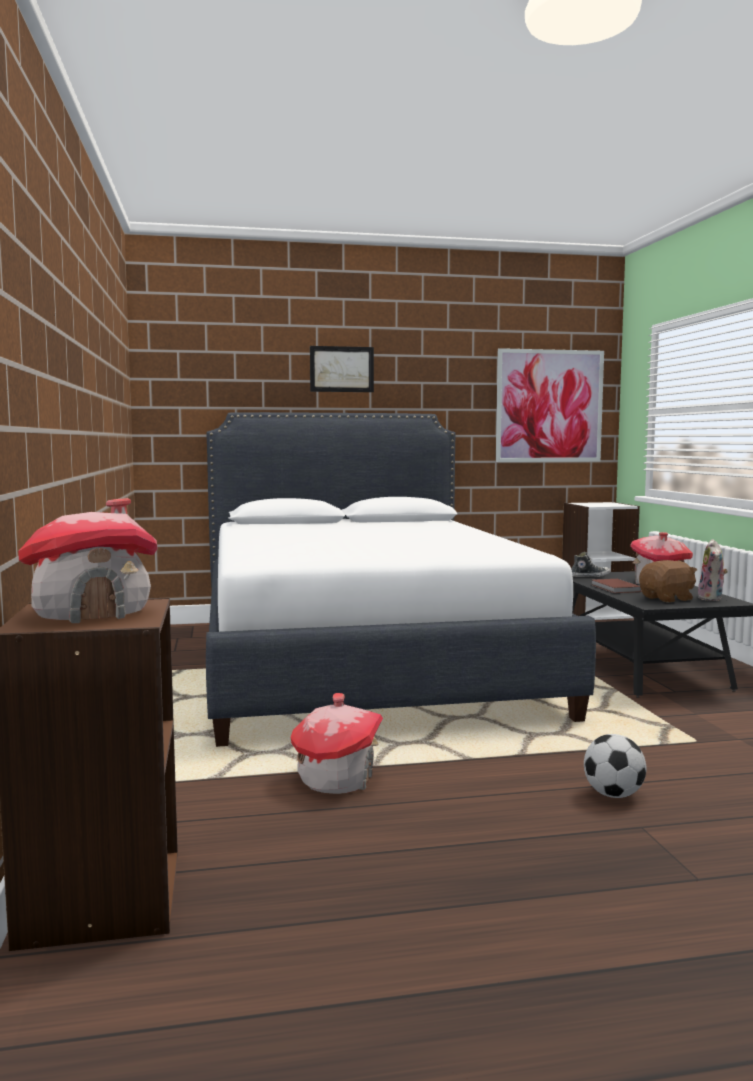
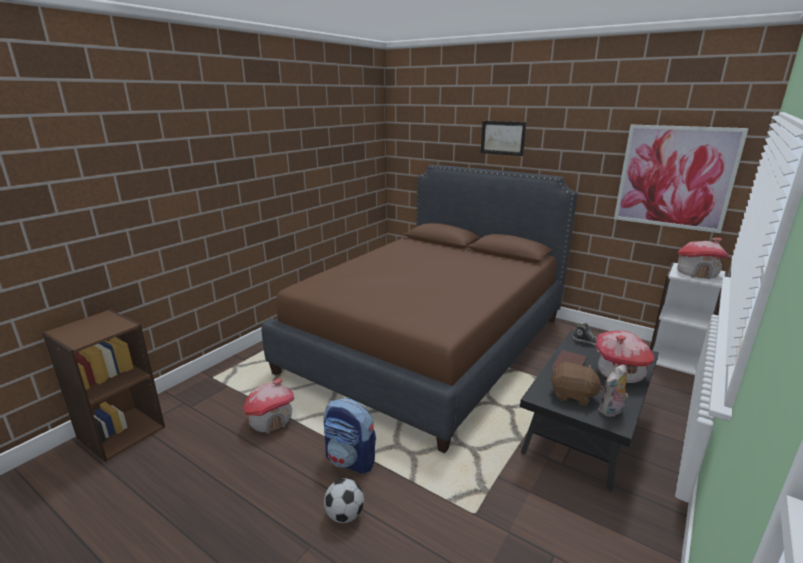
camera: 45 degrees right, 15 degrees up
(93, 612) = (95, 327): toy house -> toy house (697, 273)
(363, 663) = (429, 344): white bed -> brown bed
(516, 763) = (351, 460): none -> backpack

